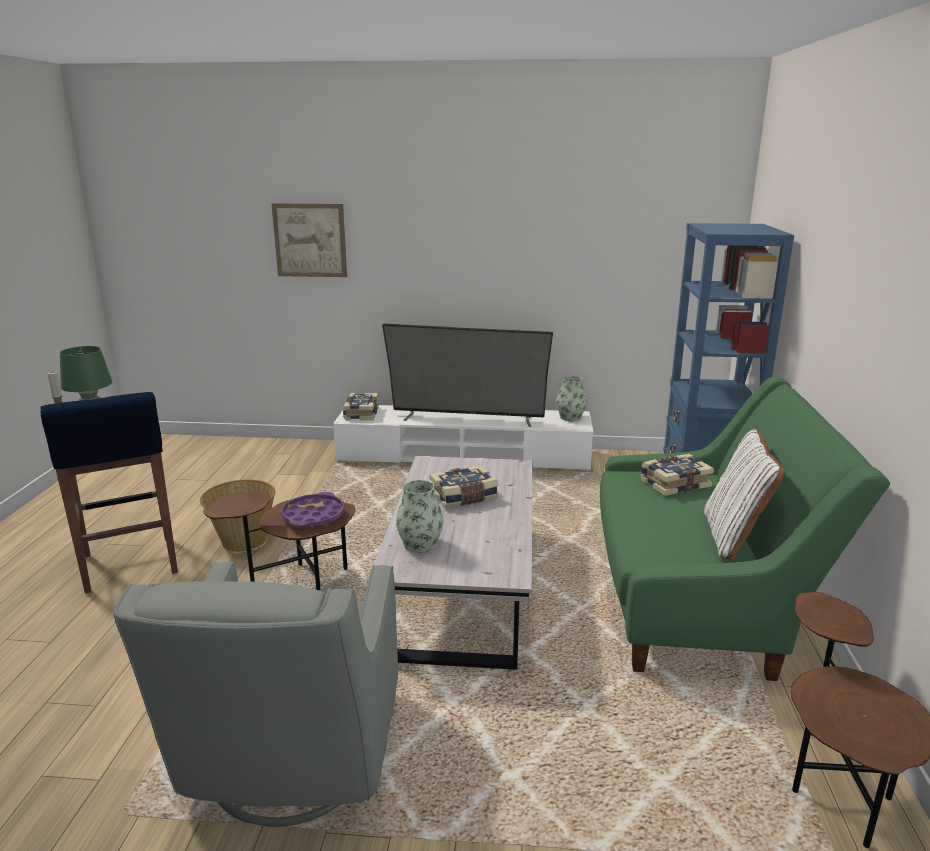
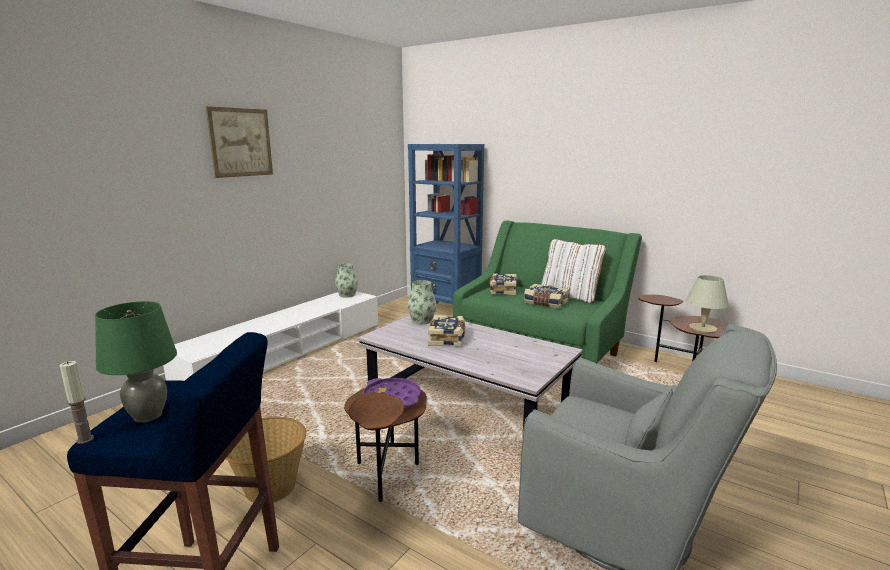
camera: 60 degrees left, 5 degrees down
(310, 240) = (96, 177): picture -> picture (240, 142)
(360, 414) = (197, 348): book -> book (545, 303)
(420, 544) = (501, 365): vase -> vase (422, 320)
(467, 418) = (289, 318): television -> none
(834, 712) = (703, 329): none -> beige table lamp

